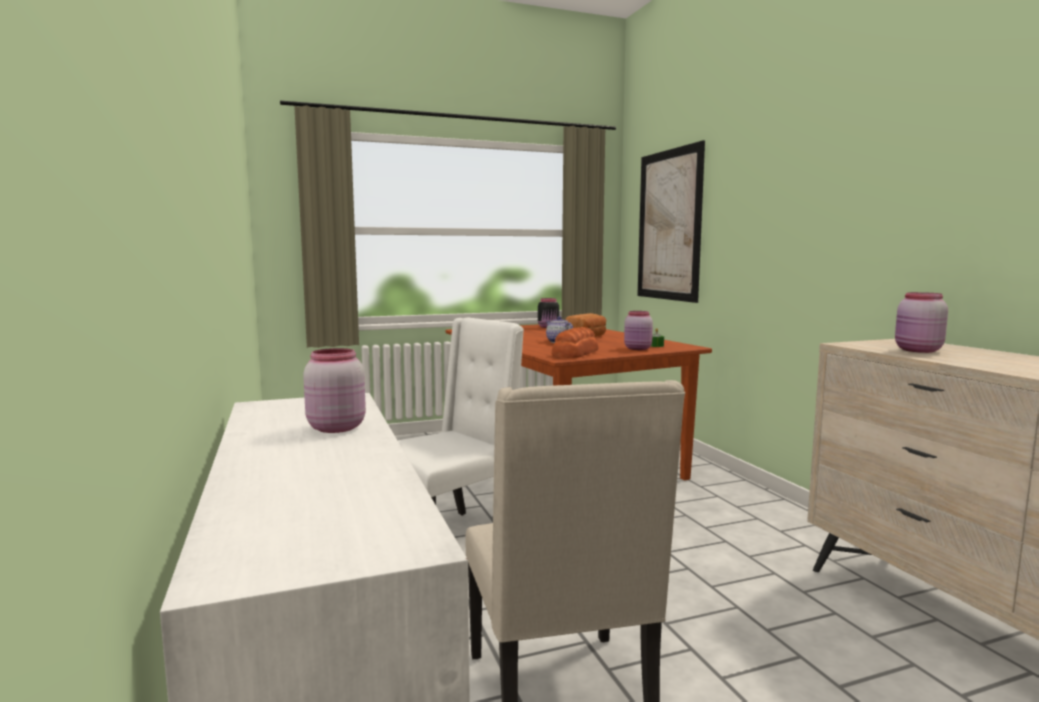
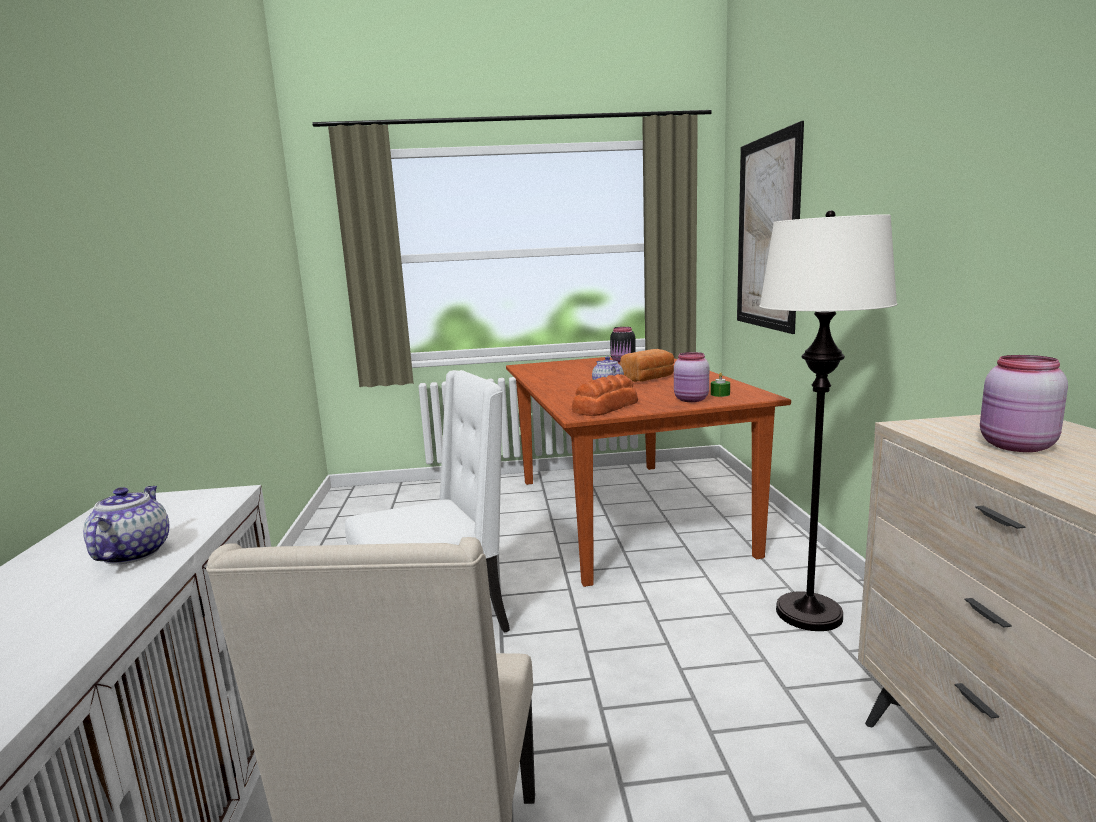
camera: 15 degrees right, 5 degrees up
(335, 427) = (133, 553): pink jar -> teapot
(741, 511) = (809, 613): none -> white floor lamp

